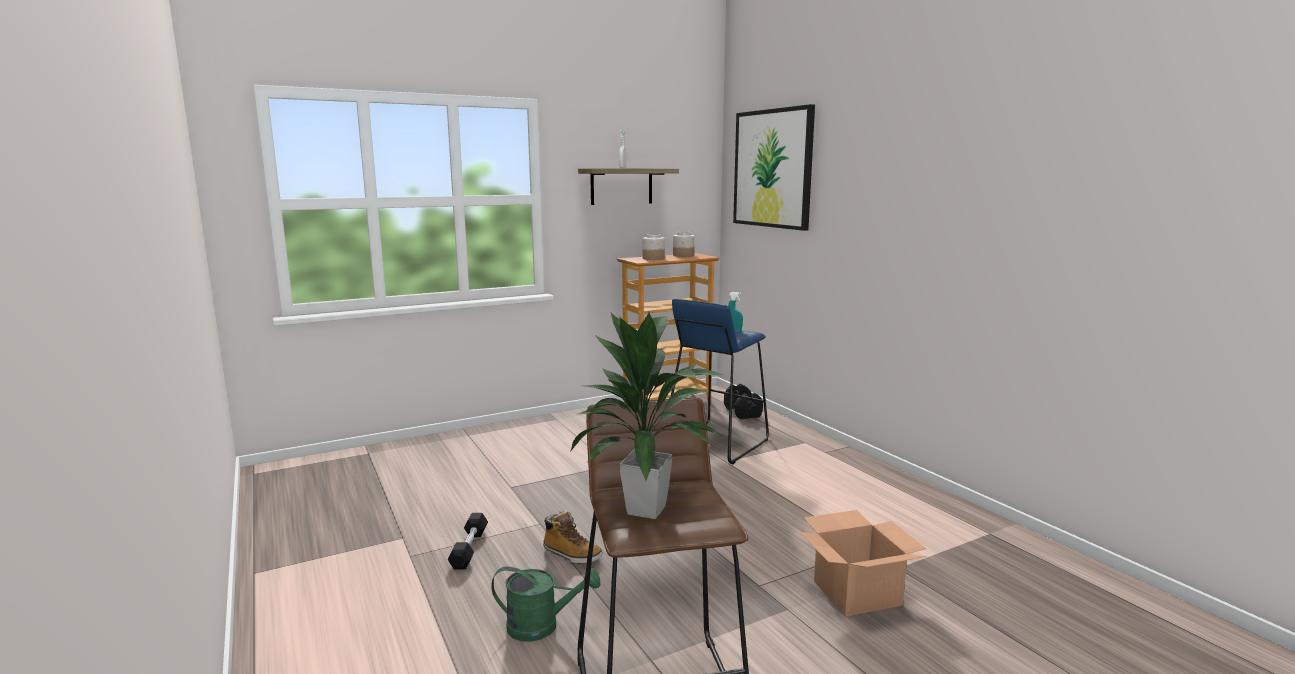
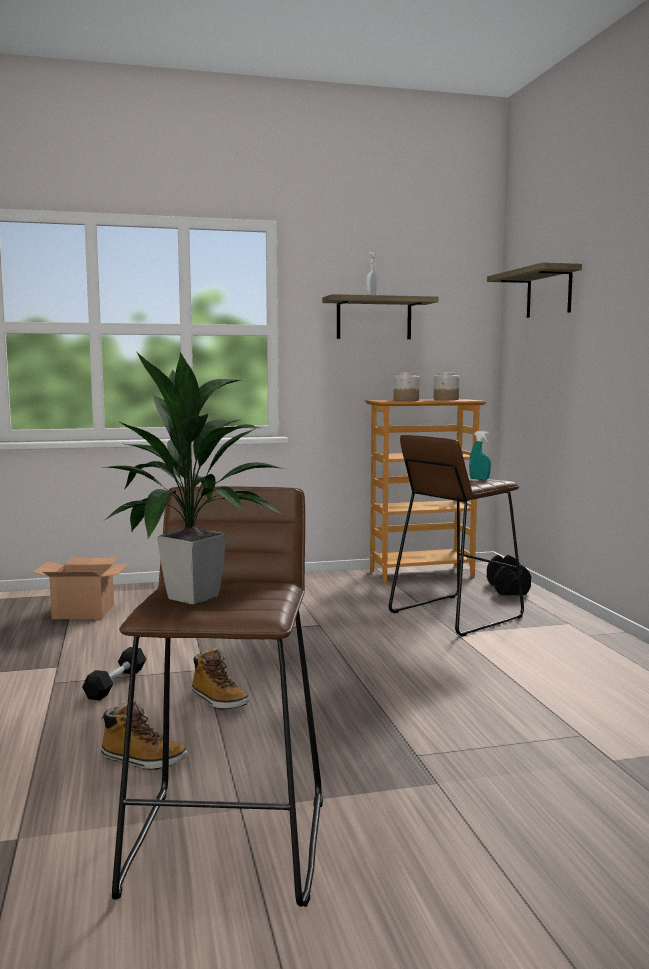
camera: 15 degrees right, 5 degrees down
(542, 626) = (143, 760): green watering can -> boot
(715, 443) = (454, 615): blue stool -> brown stool
(772, 168) = (549, 293): picture -> shelf
(856, 594) = (536, 779): cardboard box -> cardboard box (82, 612)

